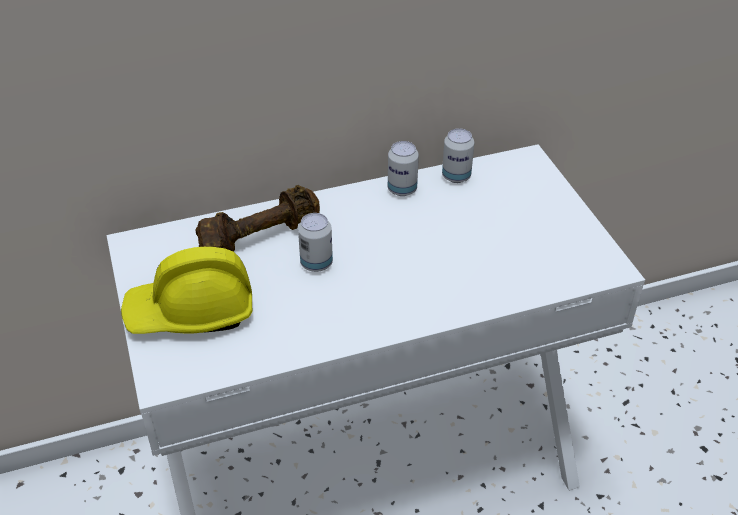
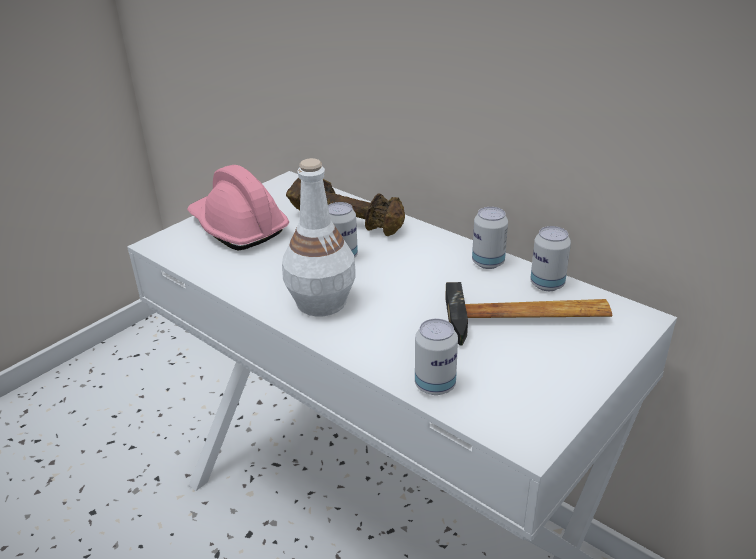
camera: 60 degrees right, 10 degrees down
(191, 312) = (237, 227): yellow hard hat -> pink hard hat
(377, 303) = (321, 302): none -> white bottle
(491, 207) = (528, 320): none -> hammer
(530, 285) = (435, 385): none -> can

